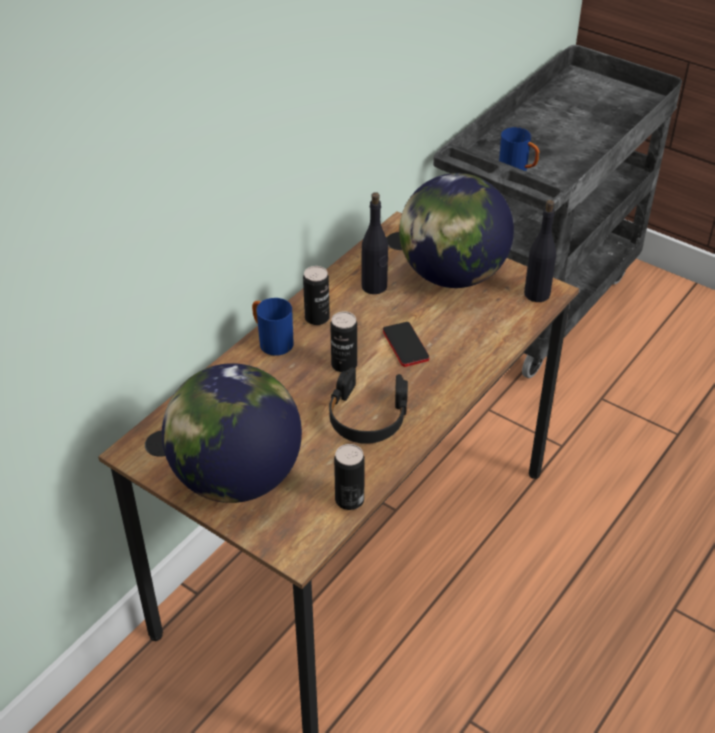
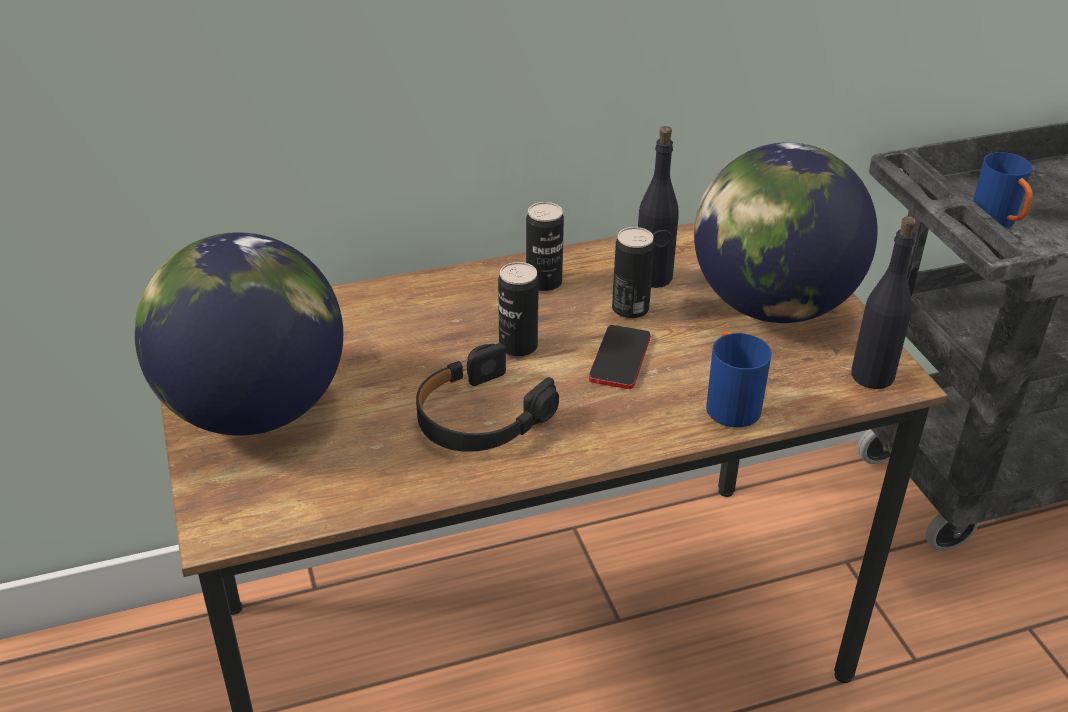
camera: 35 degrees right, 5 degrees down
(271, 341) = (462, 284): blue mug -> blue mug (729, 403)
(349, 499) = (349, 501): can -> can (630, 309)

